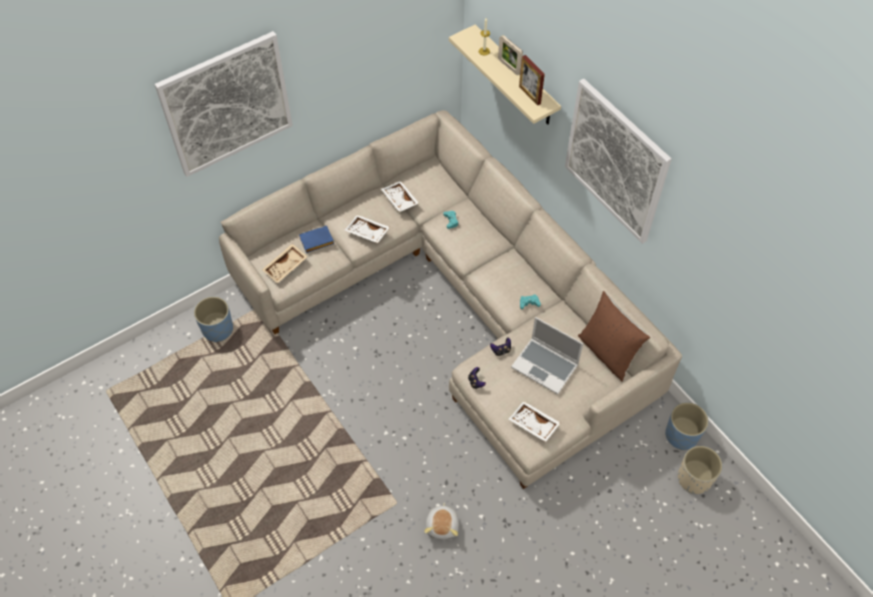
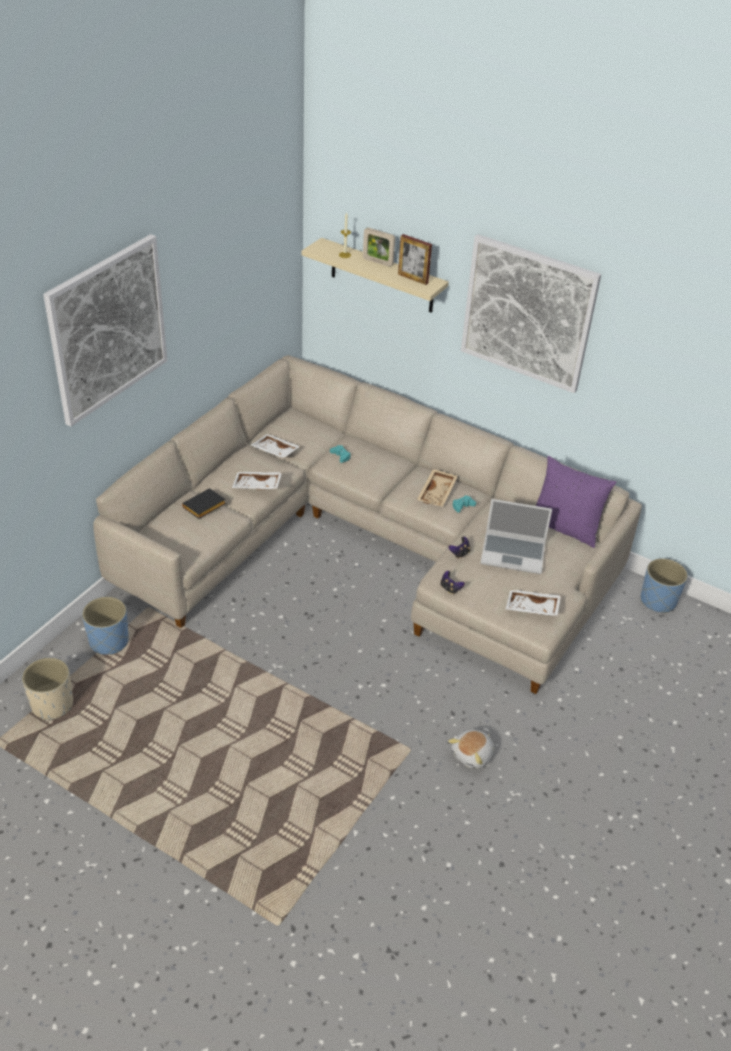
camera: 25 degrees left, 15 degrees down
(286, 267) = (182, 538): beige tray -> beige tray (437, 493)
(316, 242) = (204, 507): blue book -> black book
(443, 526) = (473, 755): plush toy -> plush toy turned 60 degrees clockwise
(608, 352) = (565, 528): brown pillow -> purple pillow
(694, 479) = (693, 634): beige planter -> beige planter (53, 704)

